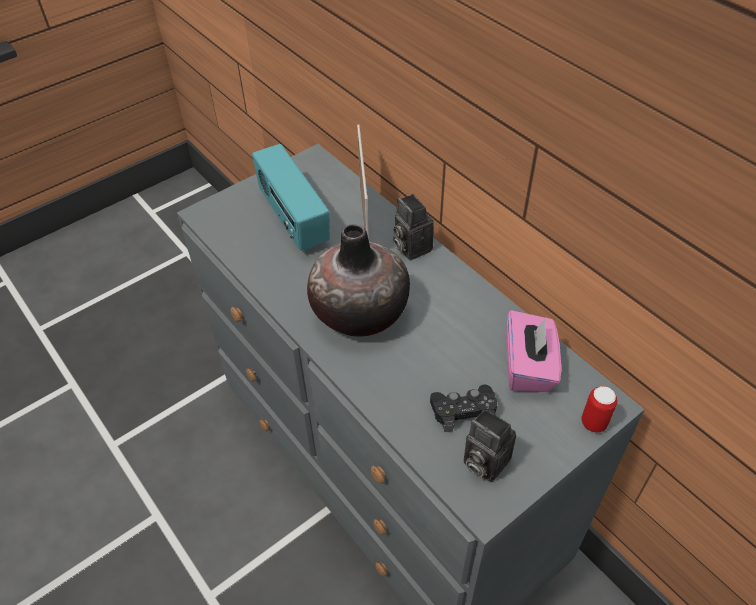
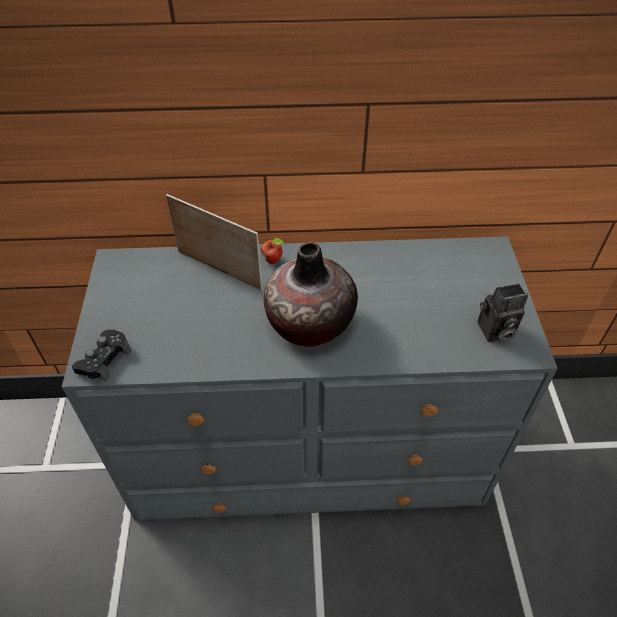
camera: 55 degrees left, 0 degrees up
(293, 219) = (167, 310): radio -> none
(410, 247) = (273, 260): camera -> apple
(463, 411) = (446, 318): black game controller -> black game controller (104, 359)
(528, 367) = (436, 265): pink tissue box -> none
(593, 423) = (502, 263): can -> none

